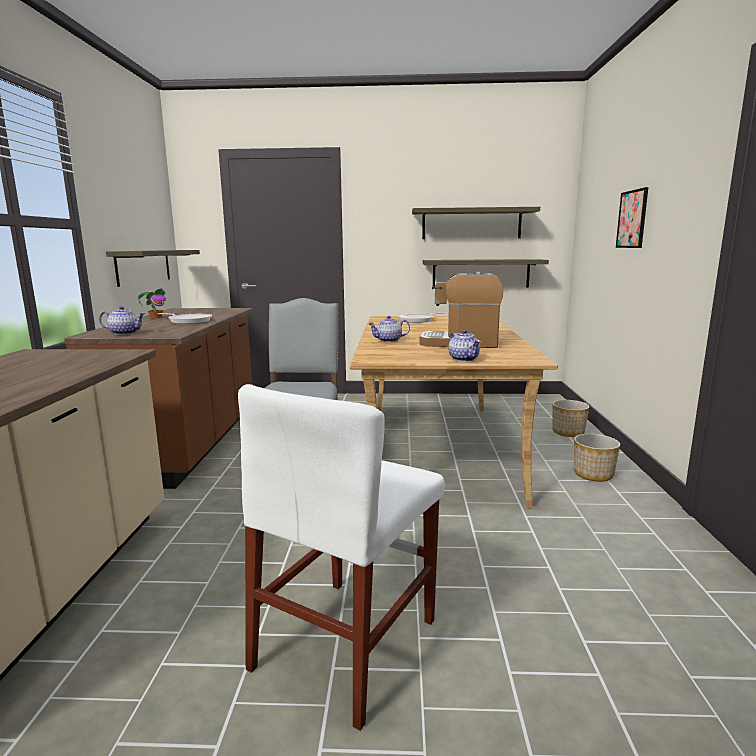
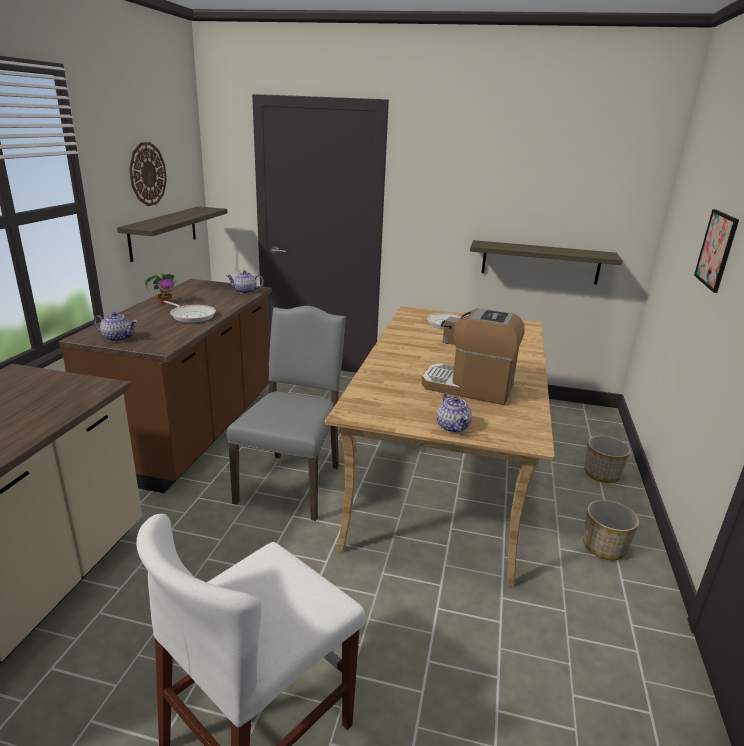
camera: 10 degrees right, 10 degrees up
(129, 210) = (147, 174): none -> wall clock
(389, 340) = (392, 370): teapot -> teapot (245, 291)
(471, 224) = (536, 203): shelf -> none

